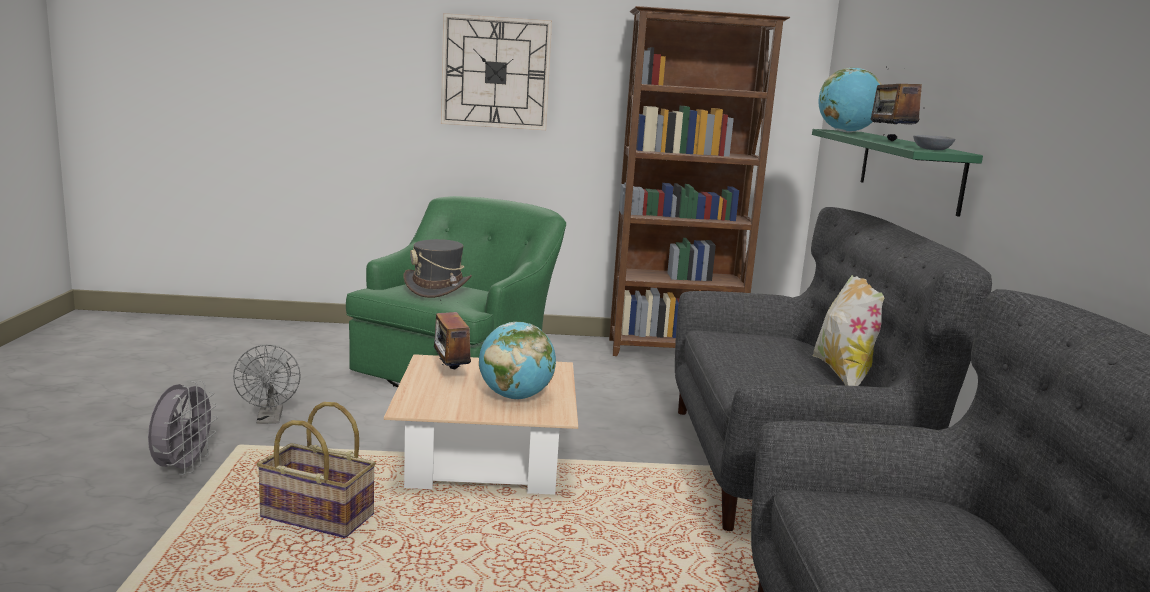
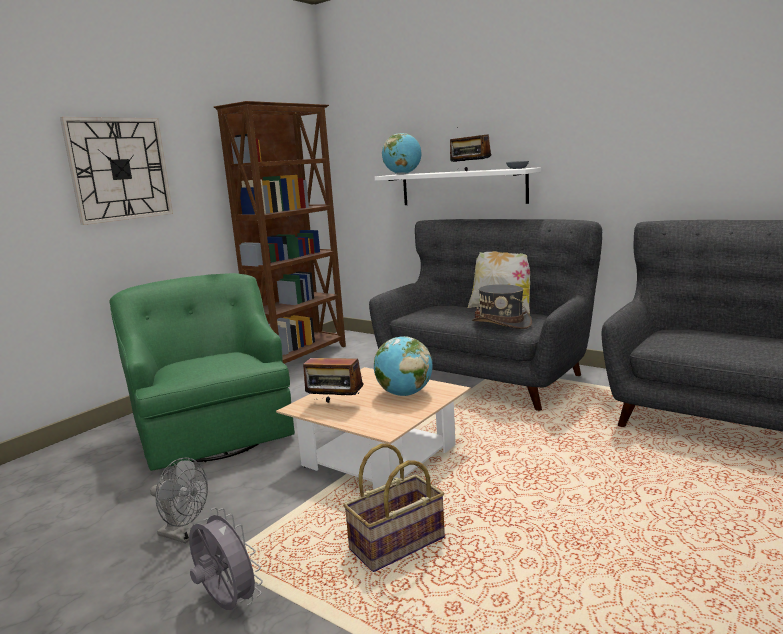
camera: 50 degrees left, 0 degrees up
(437, 288) = (208, 361): grey hat -> grey hat (501, 323)
(908, 169) = (462, 188): green shelf -> white shelf

